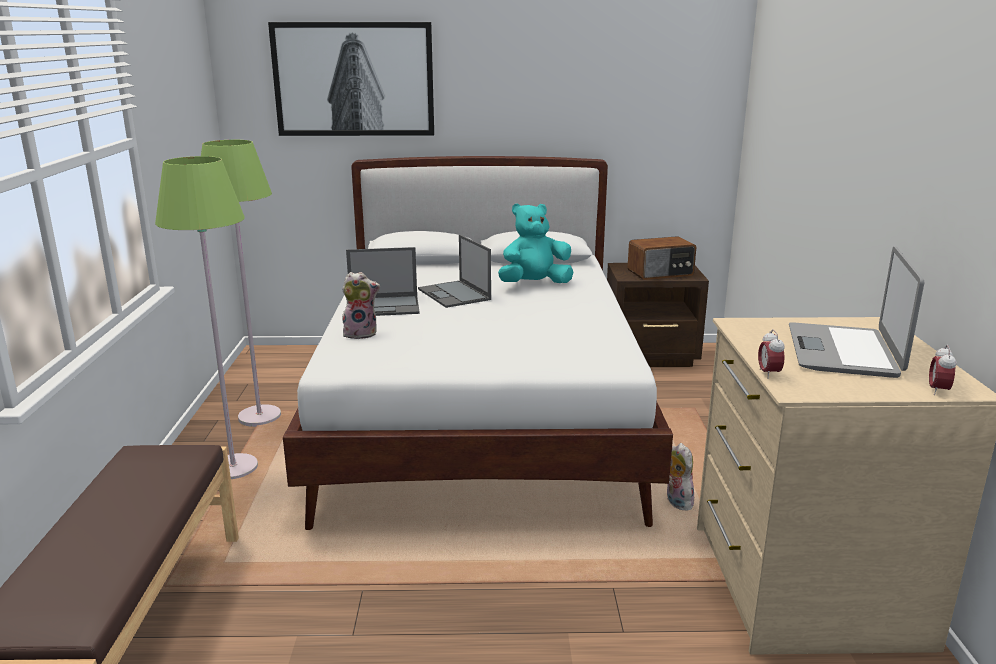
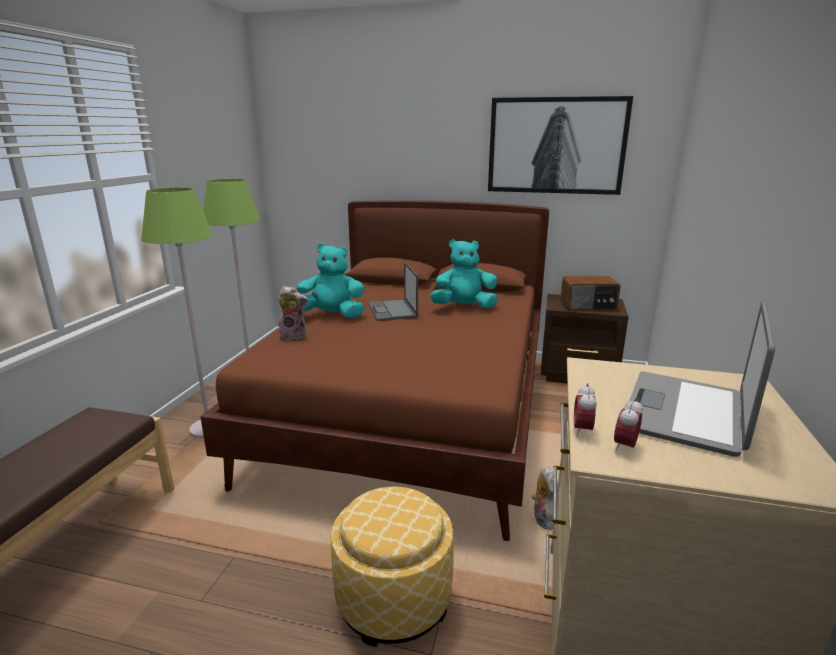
camera: 15 degrees right, 0 degrees up
(353, 79) = (353, 139): picture -> picture (556, 146)
(384, 306) = (331, 315): laptop -> turquoise plush toy
(481, 418) = (412, 412): white bed -> brown bed
(562, 595) = (393, 599): none -> ottoman
(938, 391) = (783, 484): alarm clock -> alarm clock (625, 446)

